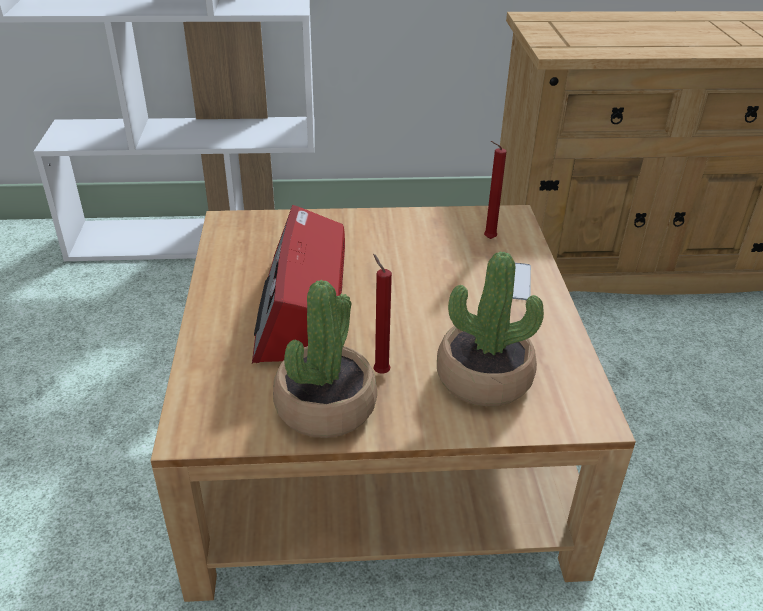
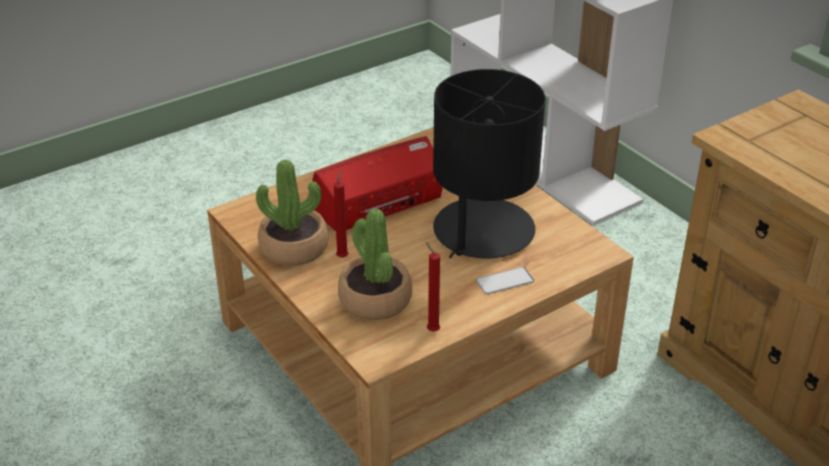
camera: 60 degrees right, 0 degrees up
(421, 262) = (482, 231): none -> black table lamp
(487, 239) = (550, 250): red candle -> red candle (431, 330)

